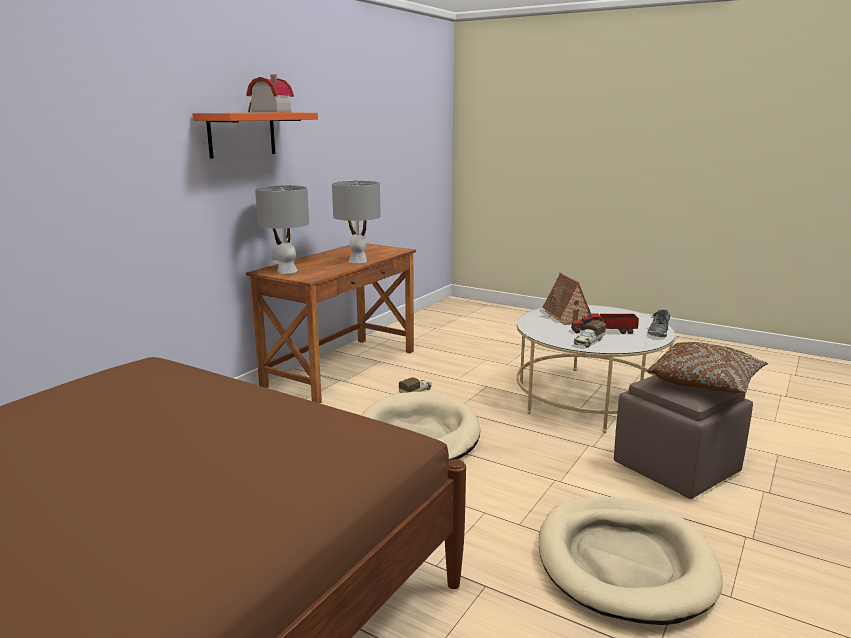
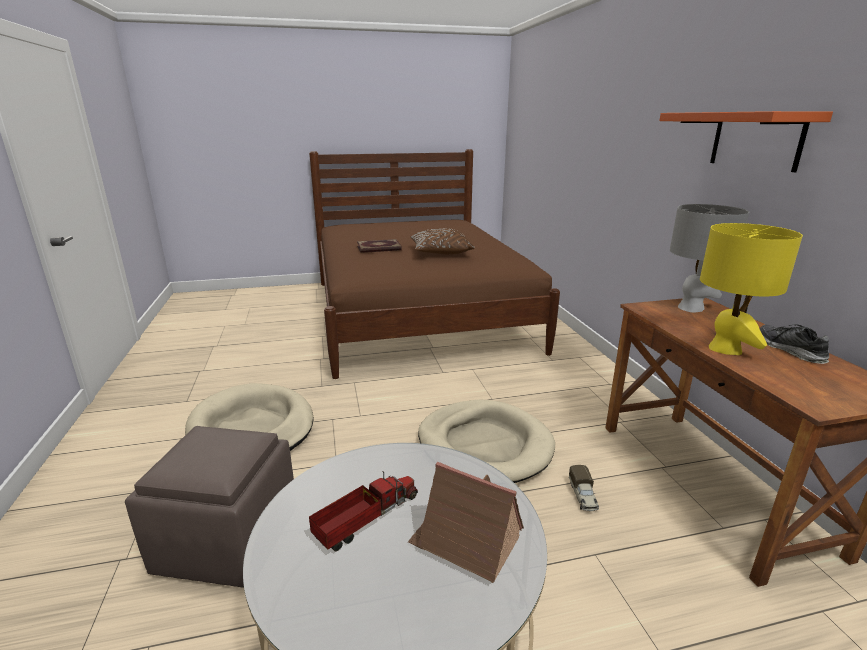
camera: 135 degrees right, 5 degrees up
(178, 490) = (379, 248): none -> book
(268, 112) = (748, 111): toy house -> none
(358, 261) = (725, 349): grey table lamp -> yellow table lamp
(588, 342) = (365, 471): toy truck -> none
(659, 332) = (276, 576): shoe -> shoe (790, 350)
(705, 383) = (186, 460): brown pillow -> brown pillow (440, 253)

